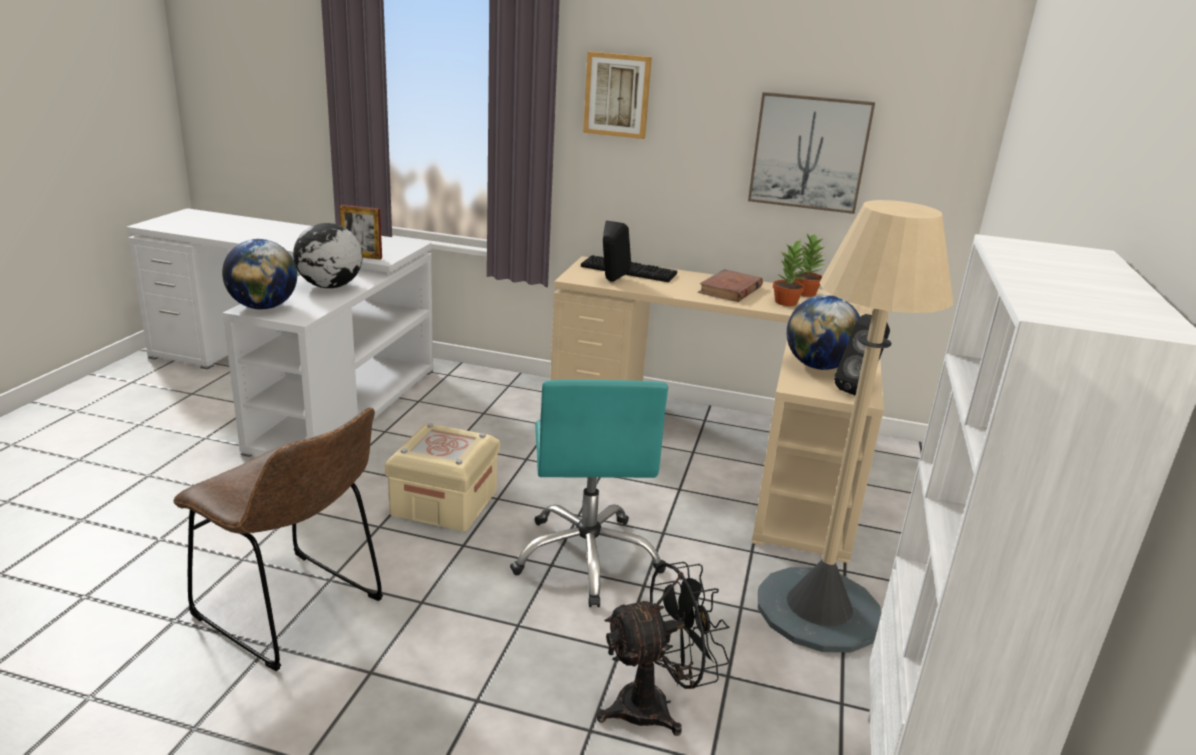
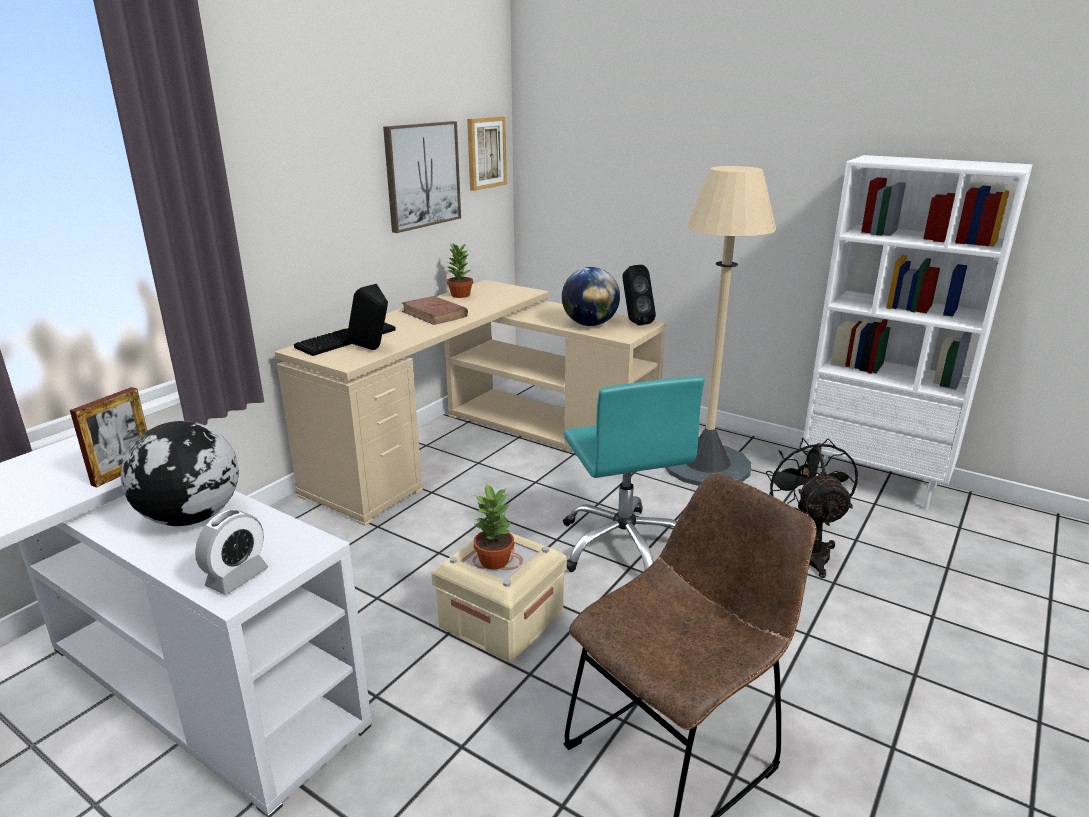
camera: 70 degrees left, 0 degrees up
(263, 307) = (237, 577): globe -> alarm clock
(587, 557) = (624, 546): turquoise office chair -> turquoise office chair turned 60 degrees clockwise
(617, 95) = (264, 155): picture -> picture (485, 153)
(786, 302) = (478, 303): potted plant -> potted plant (495, 560)

